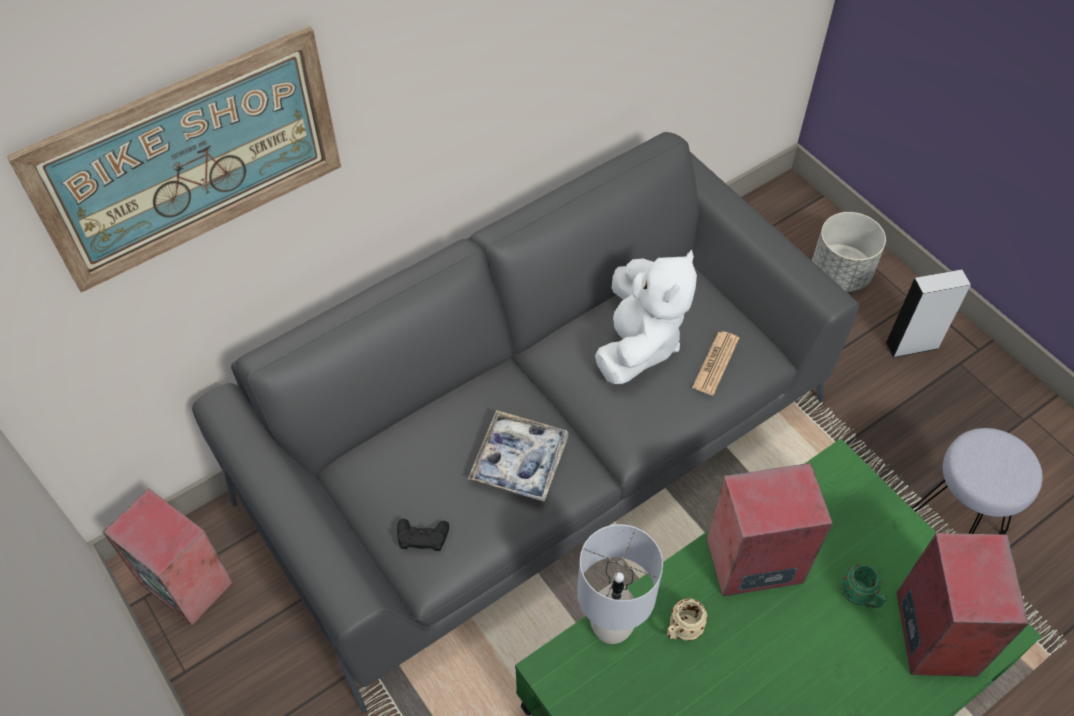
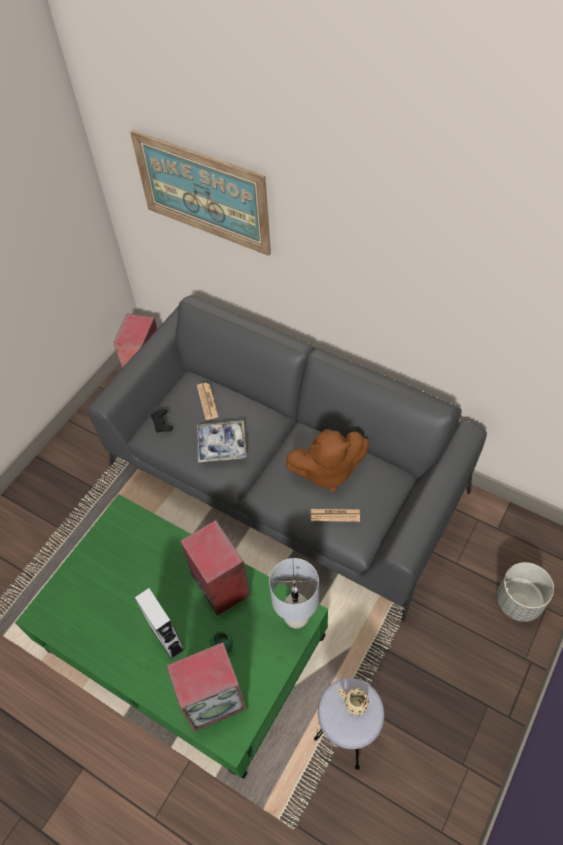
camera: 70 degrees right, 0 degrees up
(421, 452) = (207, 401): none -> newspaper
(611, 627) = (154, 528): grey table lamp -> grey table lamp (296, 617)
(638, 344) = (327, 471): white plush toy -> brown plush toy
(681, 631) = (164, 562): beige mug -> beige mug (352, 703)
(912, 345) = (484, 667): grey speaker -> grey speaker (167, 639)

